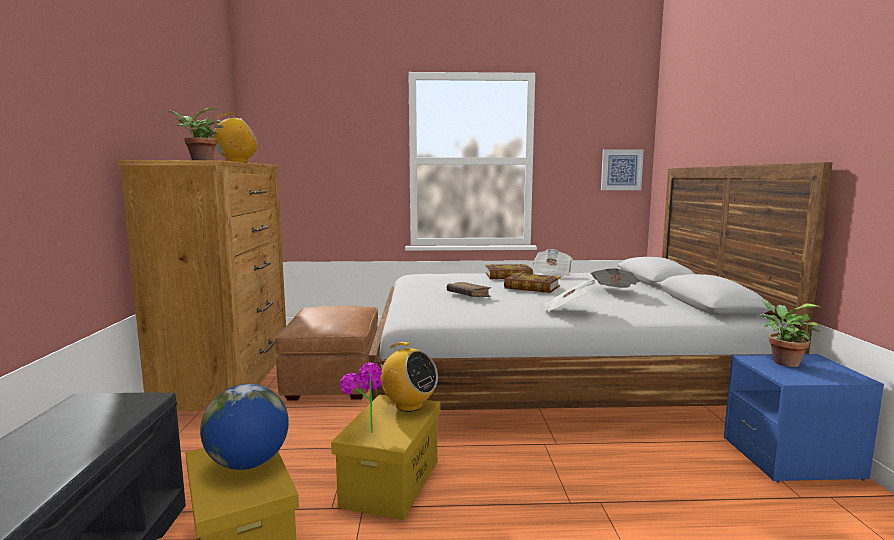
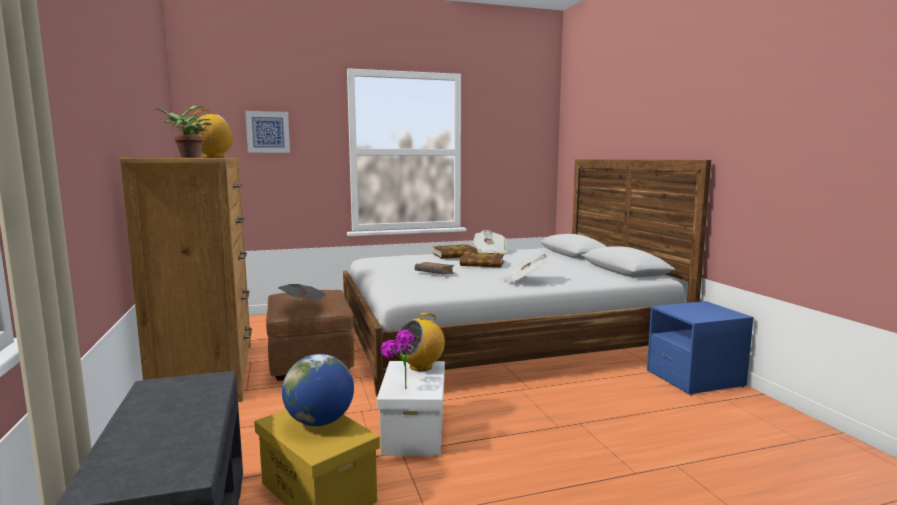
camera: 15 degrees left, 0 degrees up
(391, 481) = (413, 431): yellow storage box -> white storage box
(408, 405) = (421, 366): radio -> radio turned 120 degrees clockwise
(614, 291) = (549, 263): newspaper -> newspaper (305, 305)
(621, 170) = (533, 160): picture -> picture (268, 132)
(782, 362) = (686, 308): potted plant -> none

